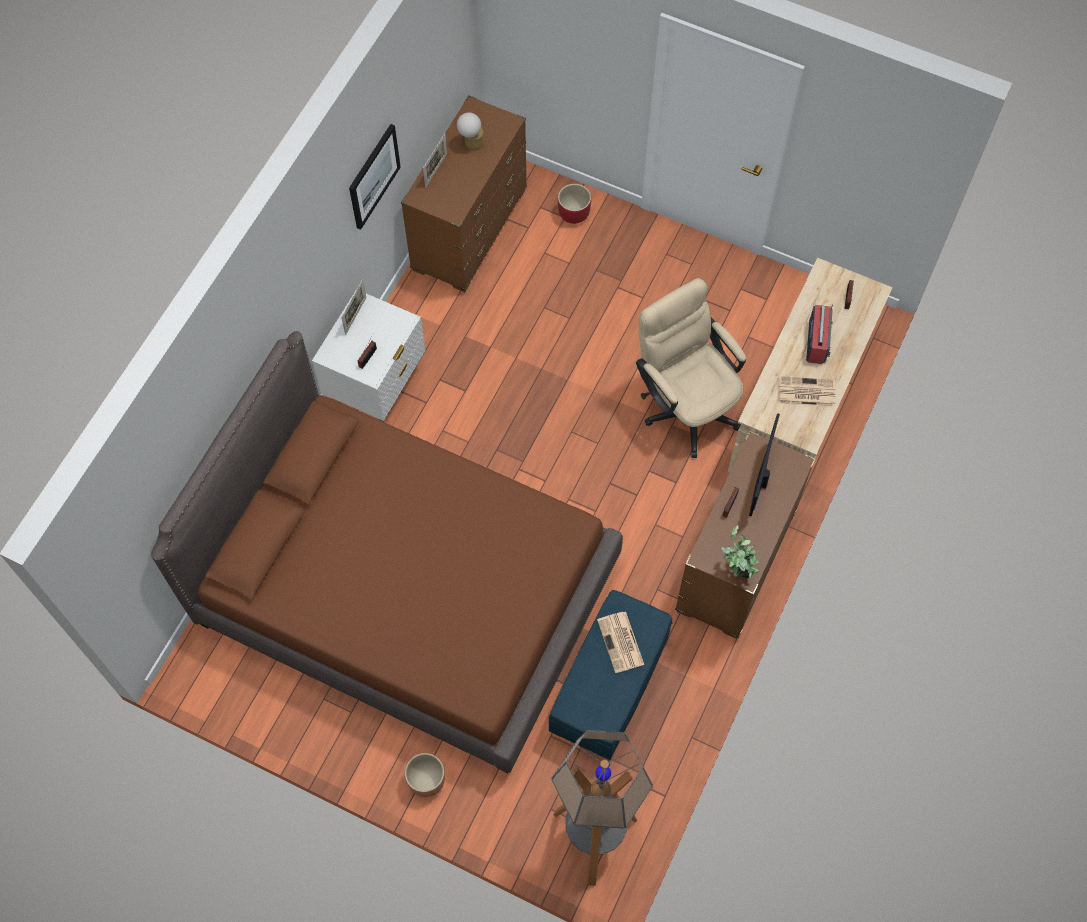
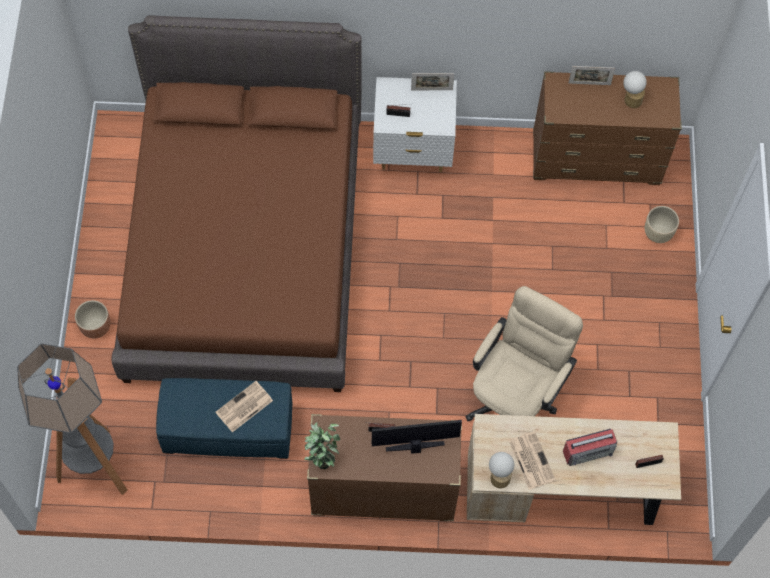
camera: 65 degrees right, 0 degrees up
(373, 176) = (522, 24): picture -> none
(574, 214) = (658, 233): red planter -> beige planter
(811, 425) = (499, 475): none -> table lamp

